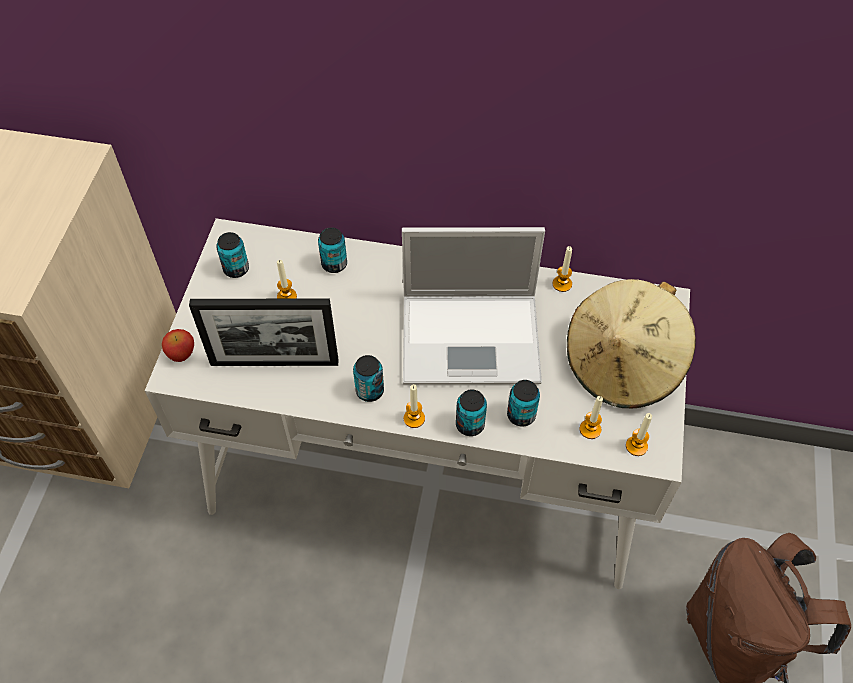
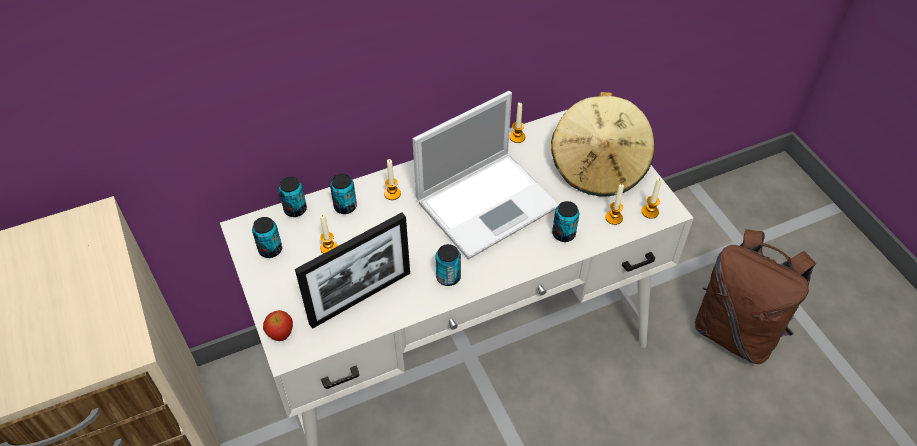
camera: 35 degrees left, 5 degrees down
(414, 418) = (495, 277): candle -> candle (392, 193)
(470, 424) = (536, 259): can -> can (295, 209)

